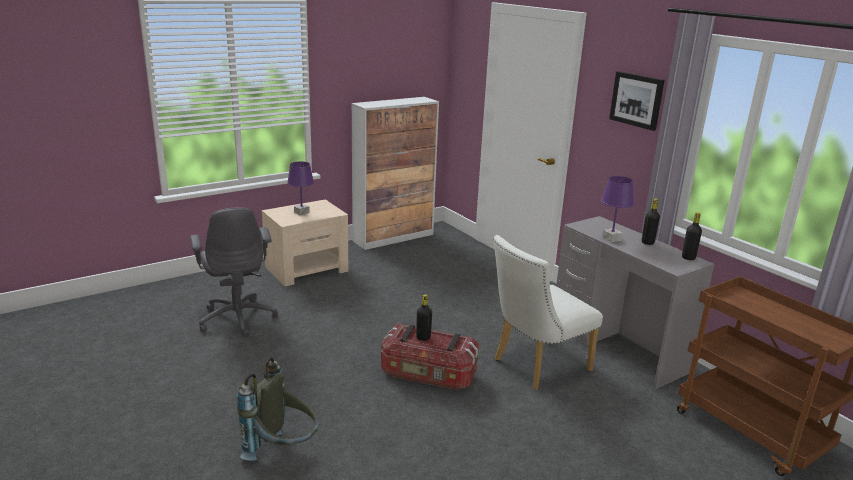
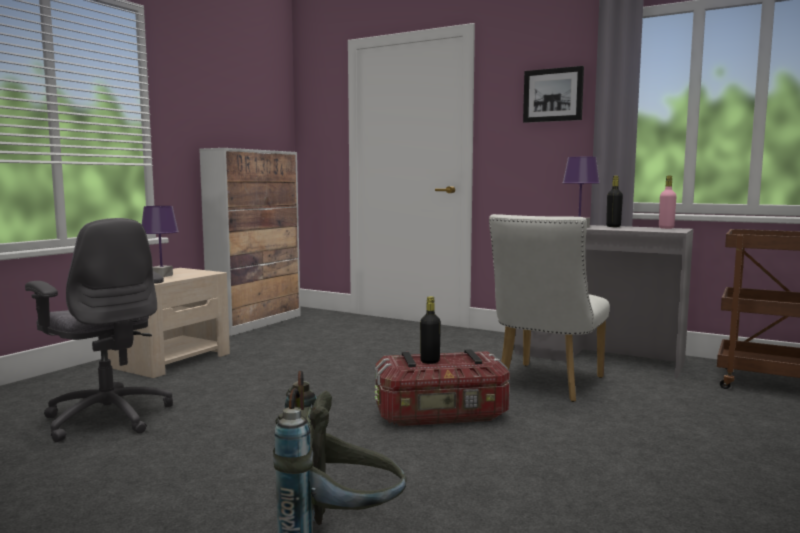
camera: 25 degrees left, 15 degrees down
(688, 258) = (666, 228): black bottle -> pink bottle

